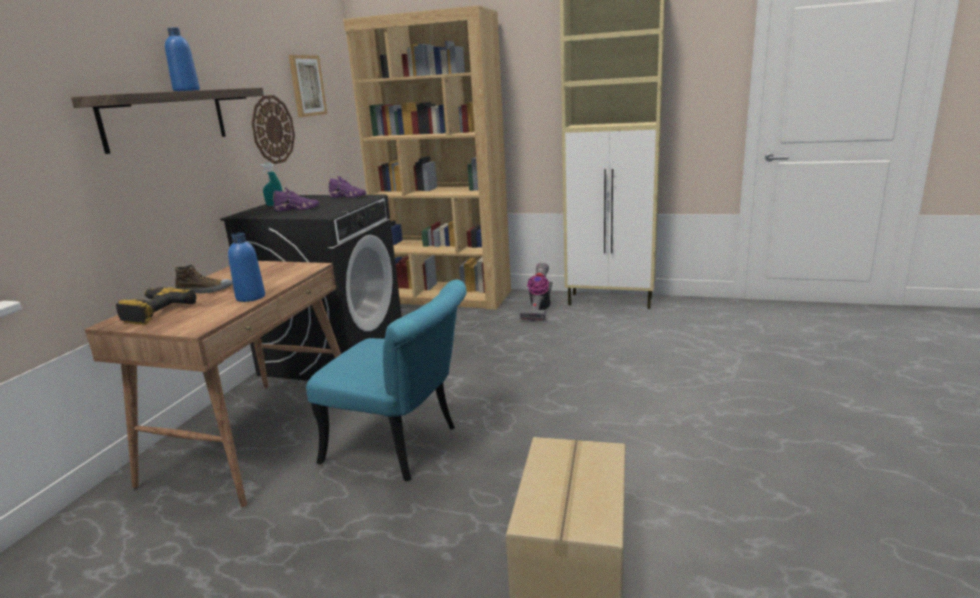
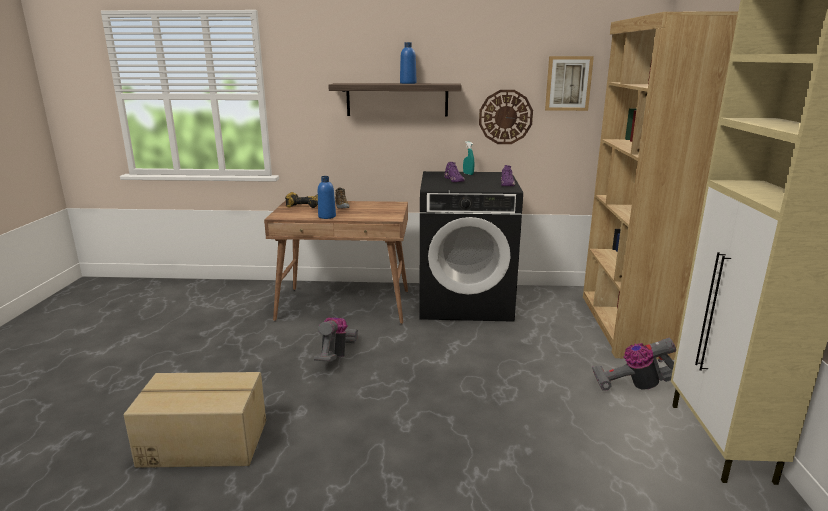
camera: 75 degrees right, 0 degrees up
(403, 446) = (336, 355): turquoise chair -> vacuum cleaner

